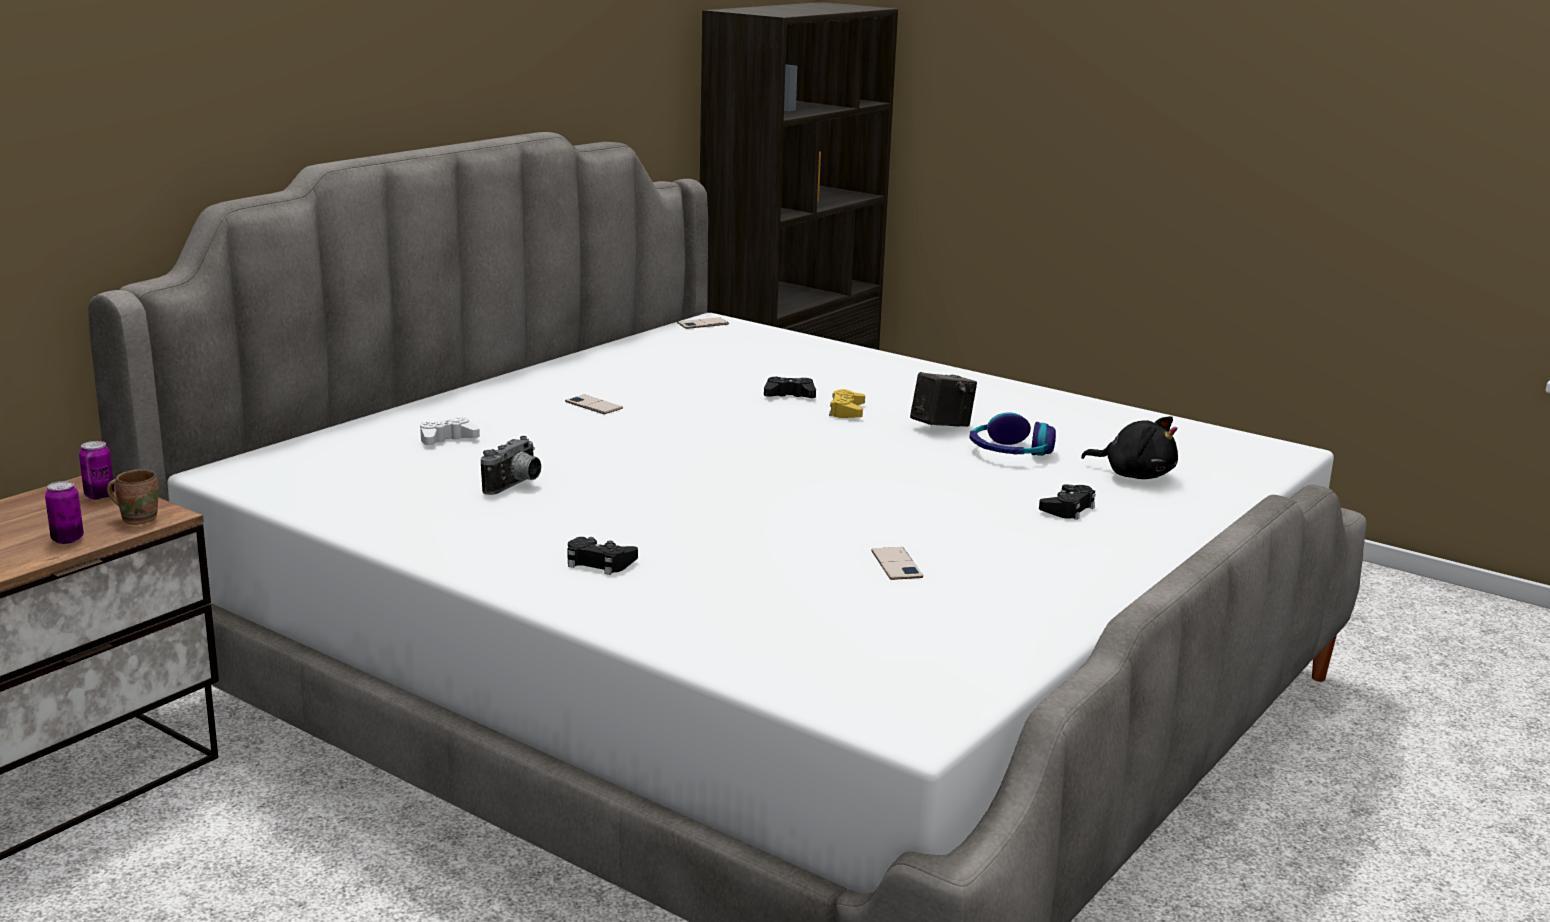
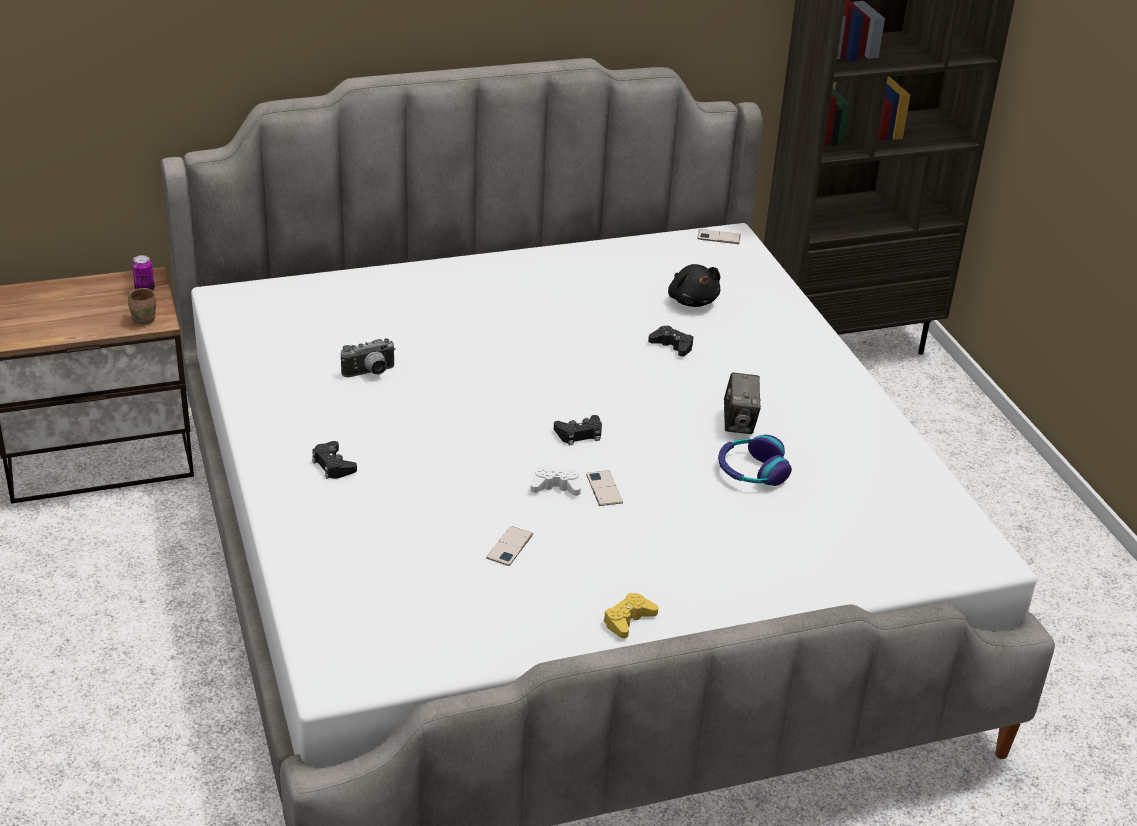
camera: 35 degrees right, 15 degrees up
(67, 539) = (93, 324): can -> none
(447, 439) = (382, 310): white game controller -> white game controller (556, 487)
(593, 405) = (518, 308): phone -> phone (604, 488)
(846, 411) = (691, 379): yellow game controller -> yellow game controller (628, 620)
(941, 427) = (739, 423): camera -> camera turned 90 degrees clockwise
(1068, 508) = (707, 546): black game controller -> black game controller (579, 434)
(1135, 475) = (814, 533): black plush toy -> black plush toy (692, 300)

